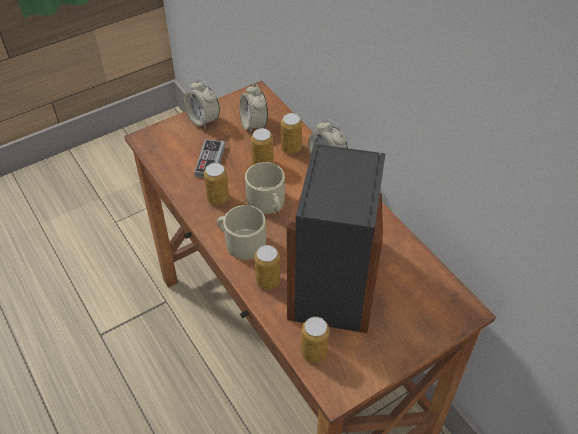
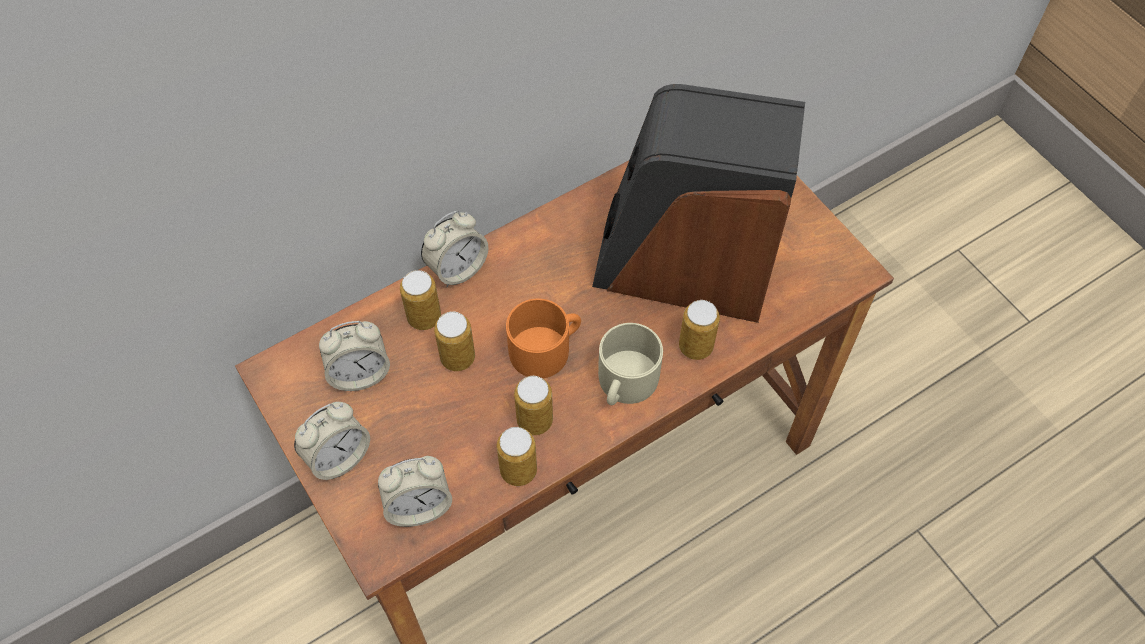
camera: 90 degrees left, 10 degrees up
(170, 152) = (418, 505): none -> alarm clock
(210, 161) = (446, 438): game controller -> none
(268, 203) = (546, 349): beige mug -> orange mug
(314, 352) = (804, 292): can -> can (518, 470)

